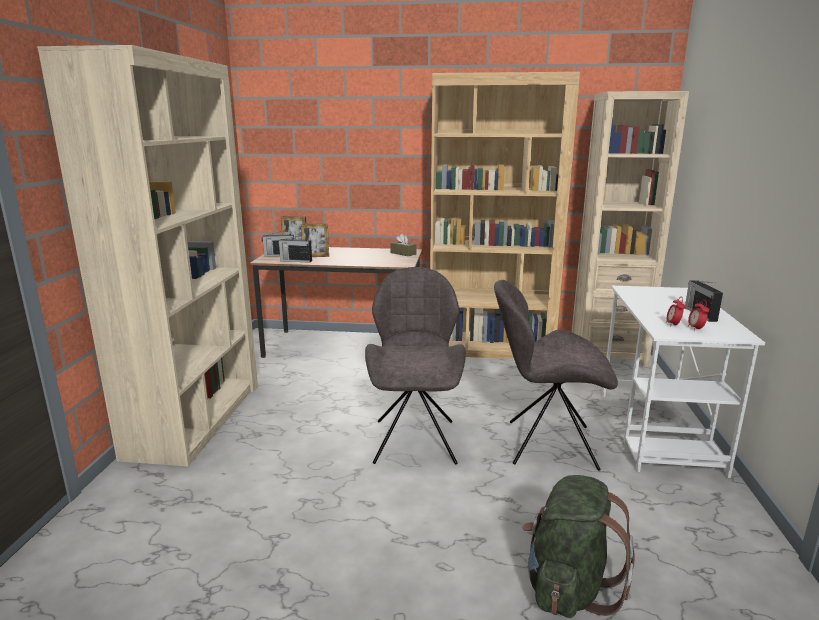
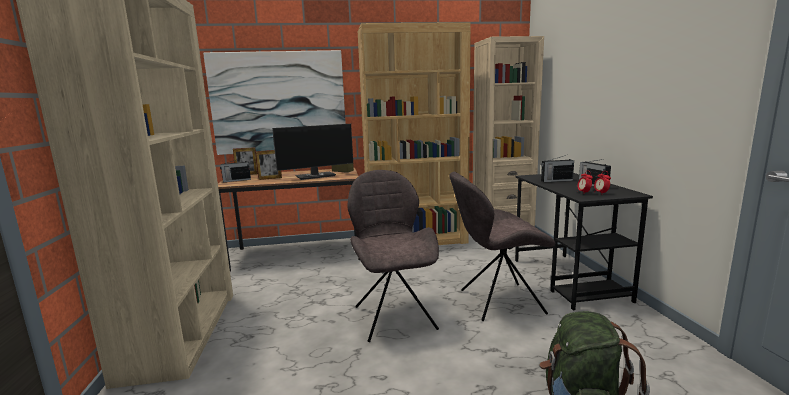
camera: 15 degrees left, 5 degrees down
(295, 261) = (254, 182): radio -> radio (556, 180)
(337, 164) = (279, 102): none -> picture
(368, 258) = (316, 176): none -> monitor
(658, 431) = (568, 279): white desk -> black desk

